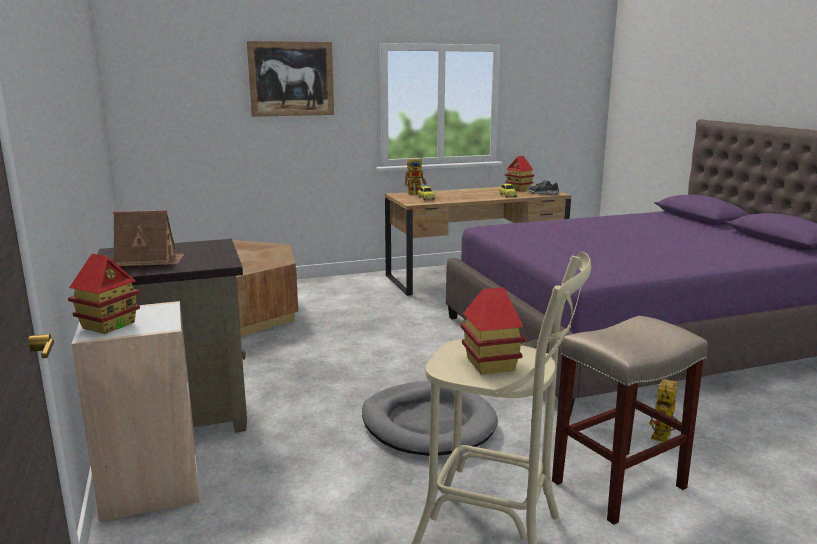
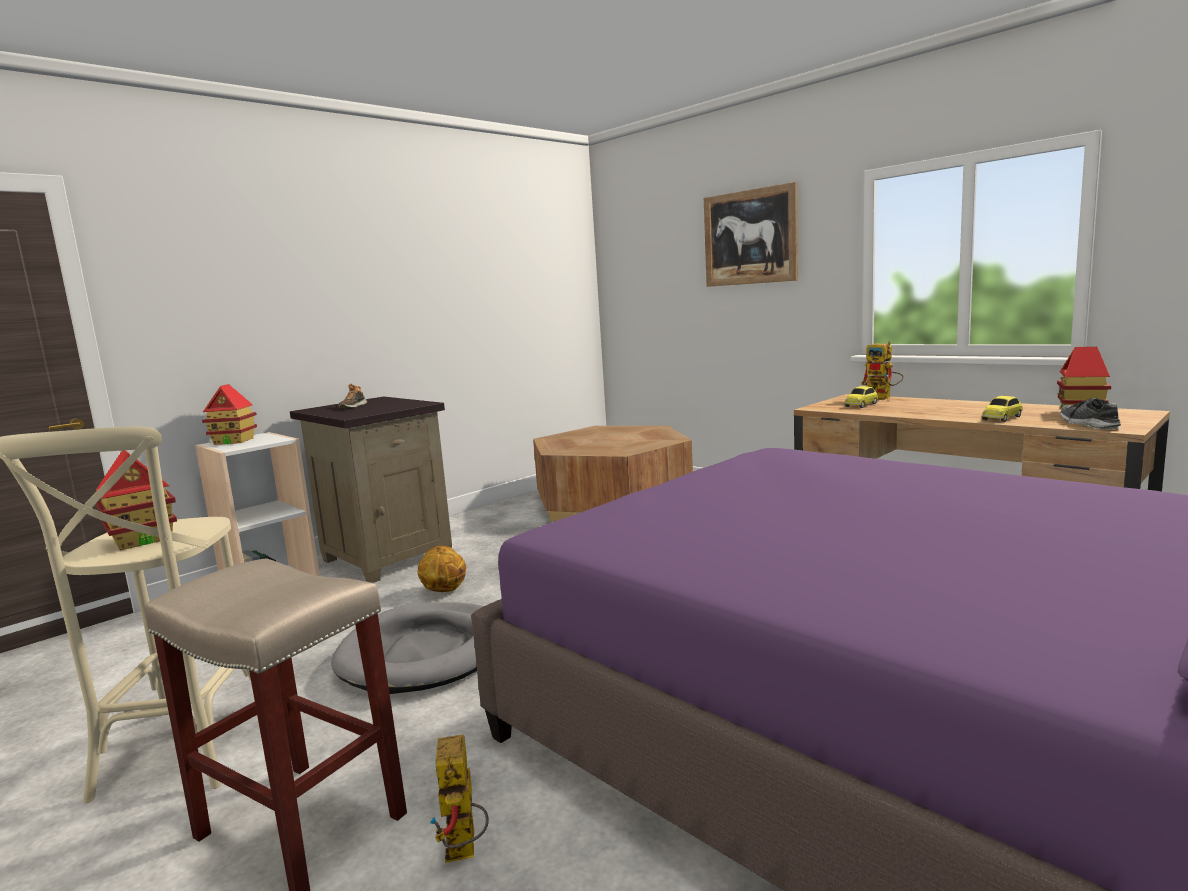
camera: 65 degrees right, 5 degrees down
(150, 260) = (352, 406): toy house -> shoe
(317, 402) = (444, 590): none -> basketball
(662, 439) = (465, 852): toy robot -> toy robot turned 105 degrees counterclockwise

